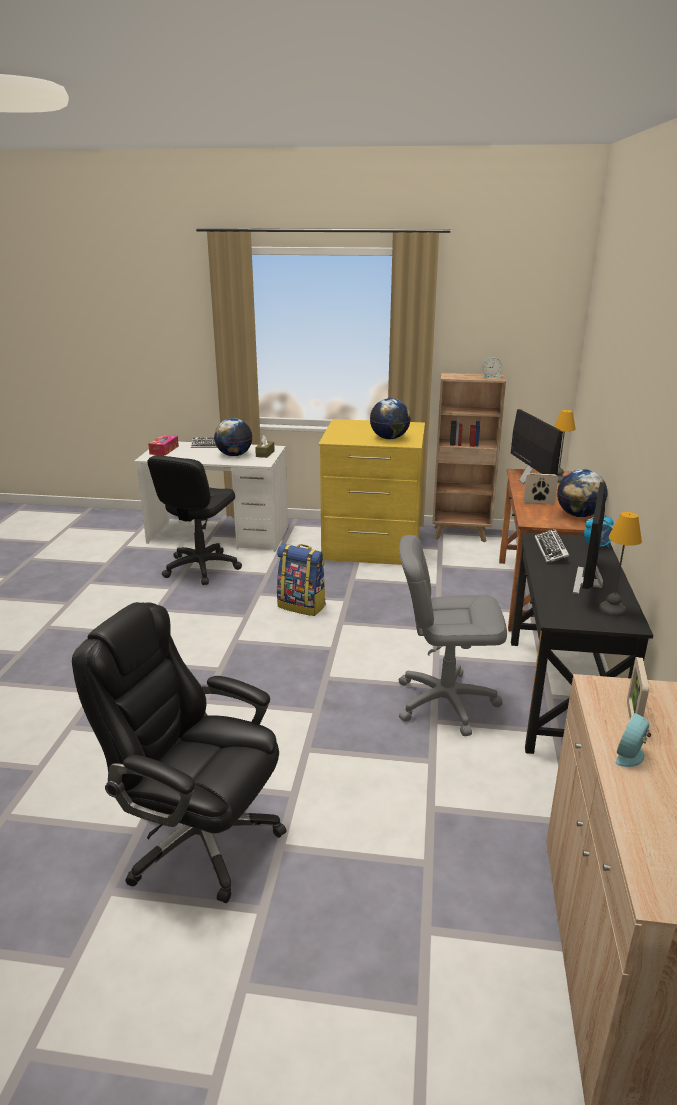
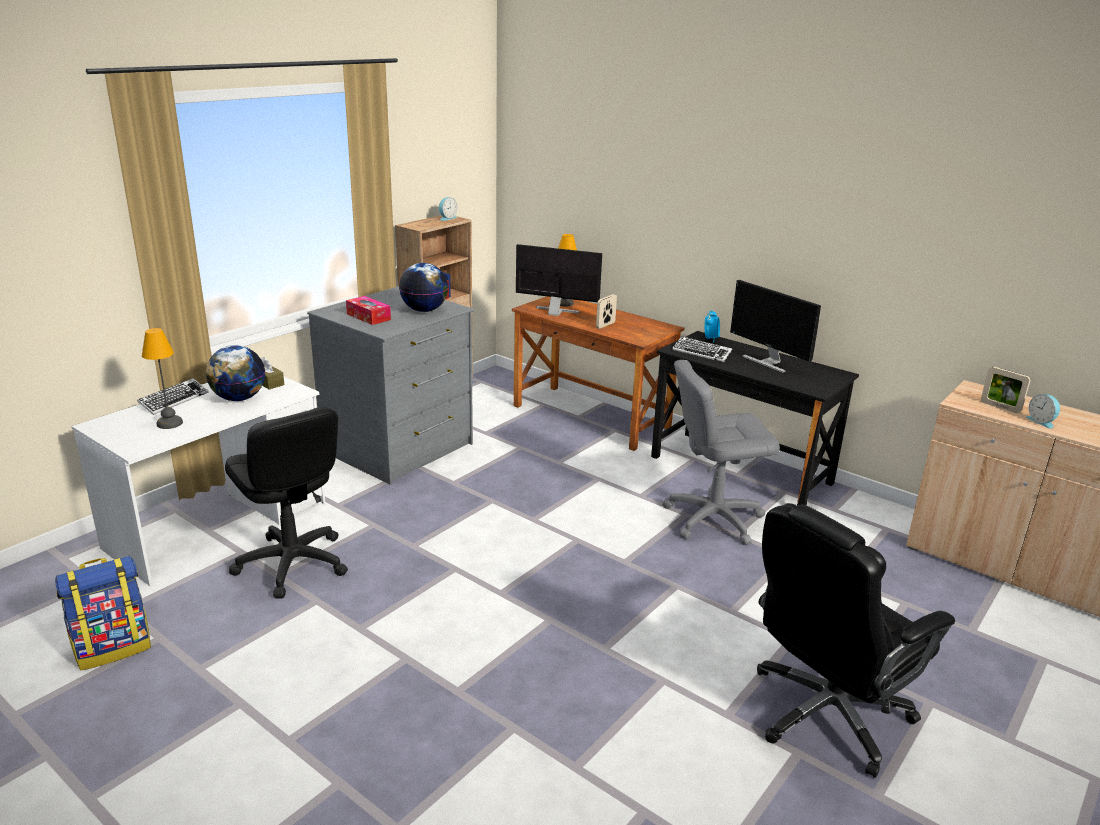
camera: 60 degrees left, 0 degrees up
(164, 450) = (125, 432): tissue box -> tissue box (368, 317)
(302, 606) = (475, 528): backpack -> backpack (113, 648)
(372, 547) = (399, 448): yellow dresser -> grey dresser
(445, 702) = (713, 518): grey office chair -> grey office chair turned 45 degrees clockwise
(578, 515) = (647, 323): globe -> none
(611, 610) = (816, 371): table lamp -> table lamp (169, 423)

